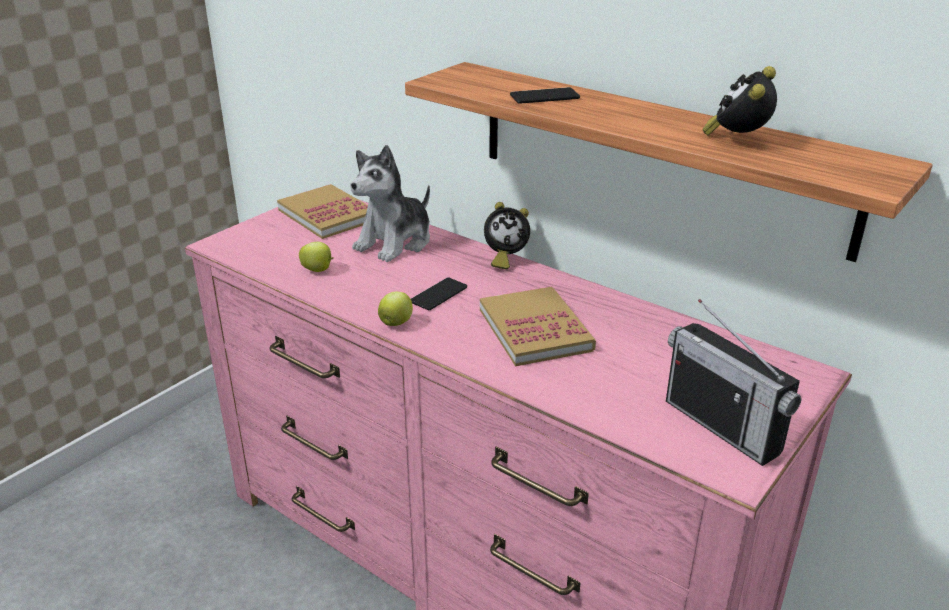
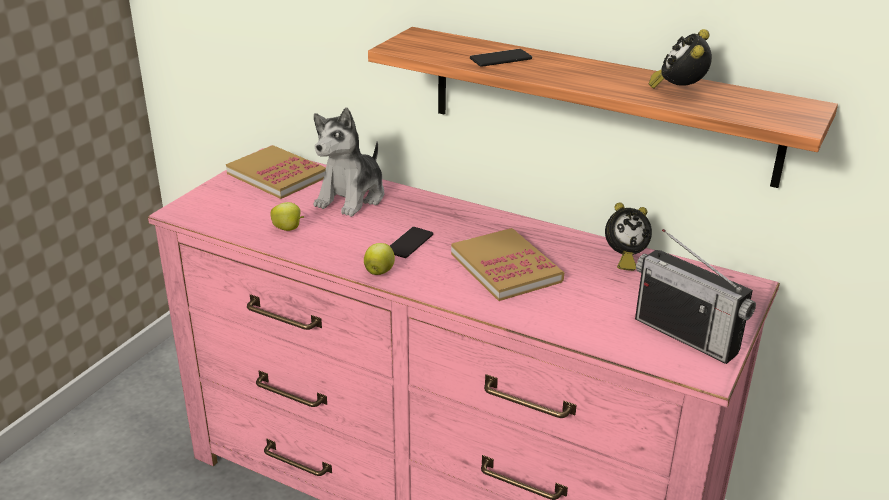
camera: 10 degrees left, 0 degrees up
(504, 258) = (458, 205): alarm clock -> alarm clock (623, 258)

